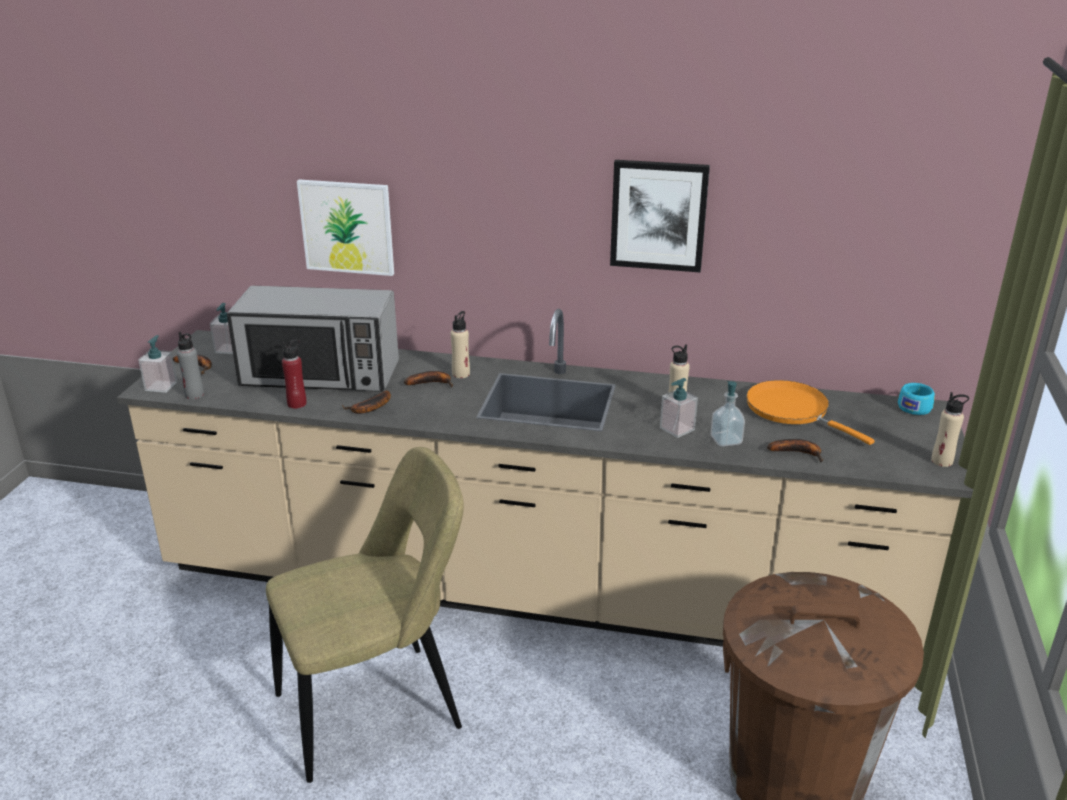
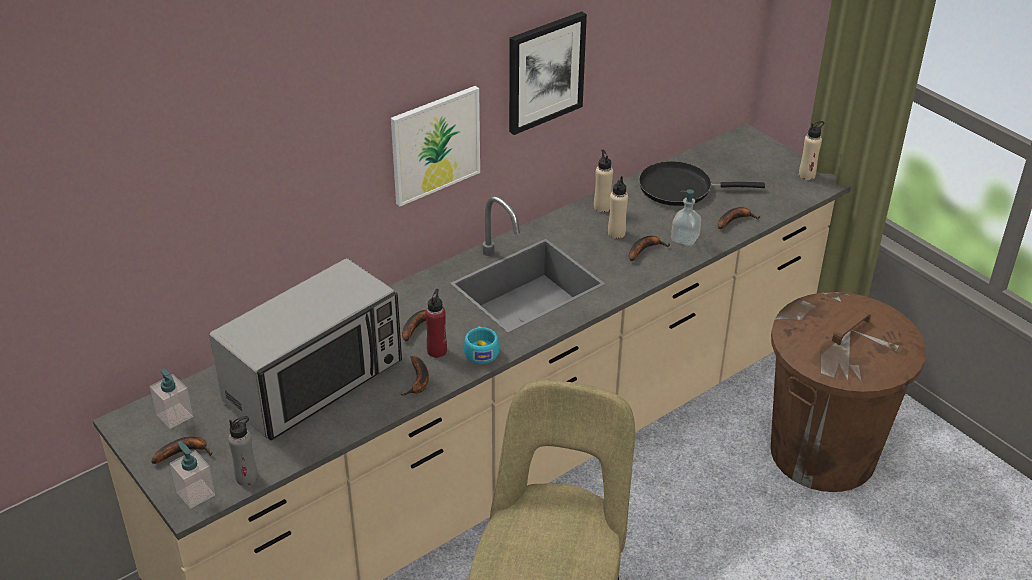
camera: 50 degrees left, 10 degrees up
(297, 404) = (354, 419): red bottle -> red bottle (437, 351)
(347, 227) = (260, 216): picture -> picture (435, 145)
(461, 374) = (424, 303): beige bottle -> beige bottle (602, 207)
(677, 429) = (644, 250): soap dispenser -> banana
(792, 410) = (680, 188): orange frying pan -> black frying pan
(916, 407) = (736, 140): turquoise cup -> turquoise cup (481, 351)

